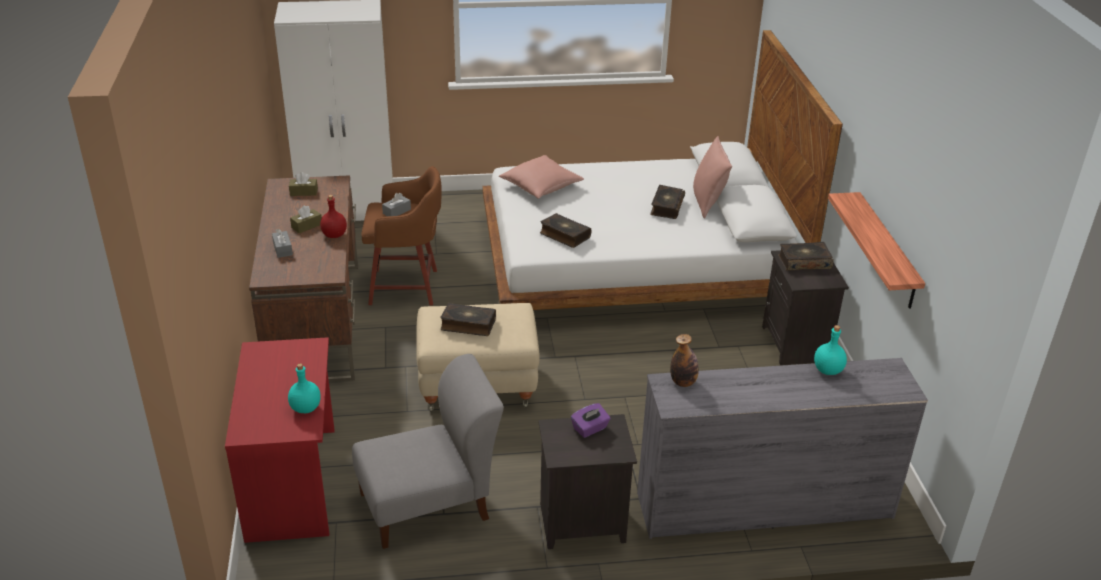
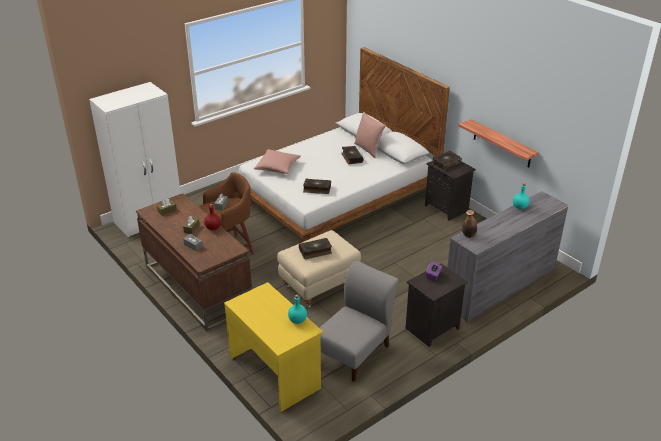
camera: 30 degrees left, 0 degrees up
(294, 482) = (275, 372): red desk -> yellow desk

